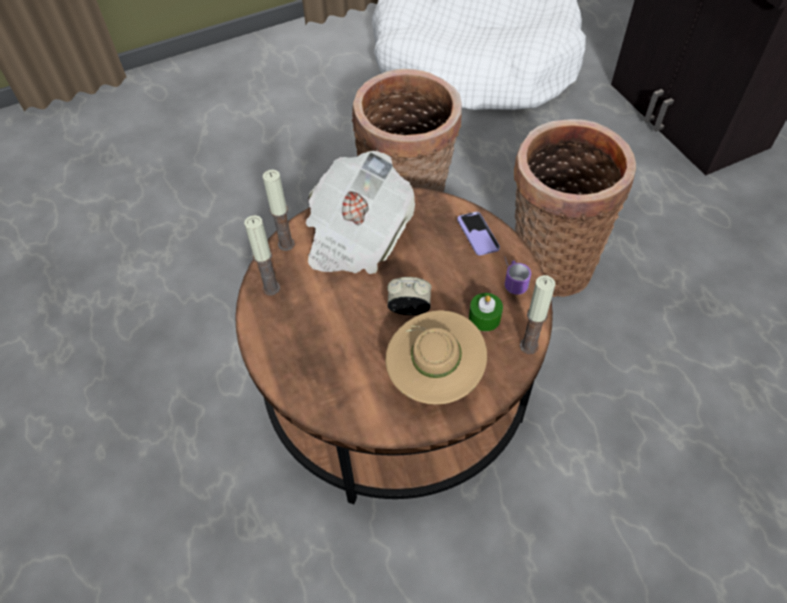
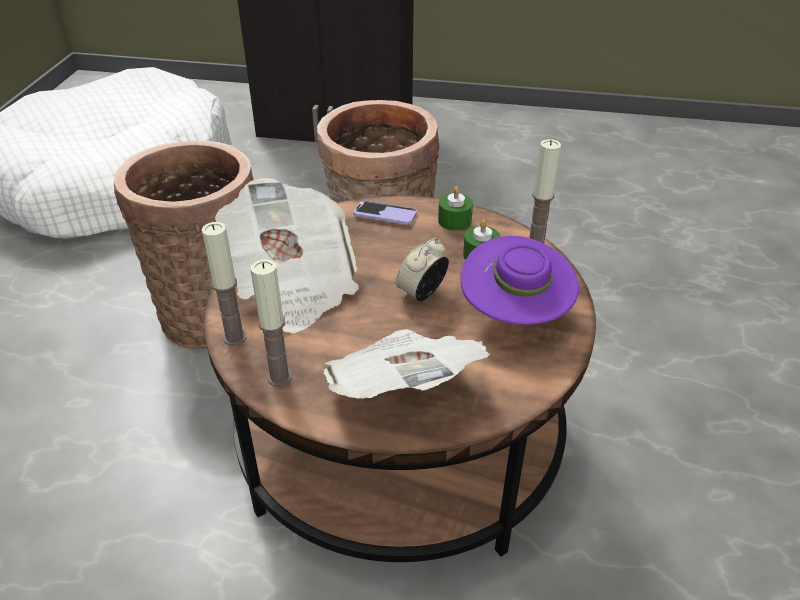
camera: 55 degrees left, 15 degrees down
(308, 355) = (402, 390): none -> newspaper
(434, 375) = (514, 315): beige hat -> purple hat
(511, 278) = (454, 221): mug -> green candle

